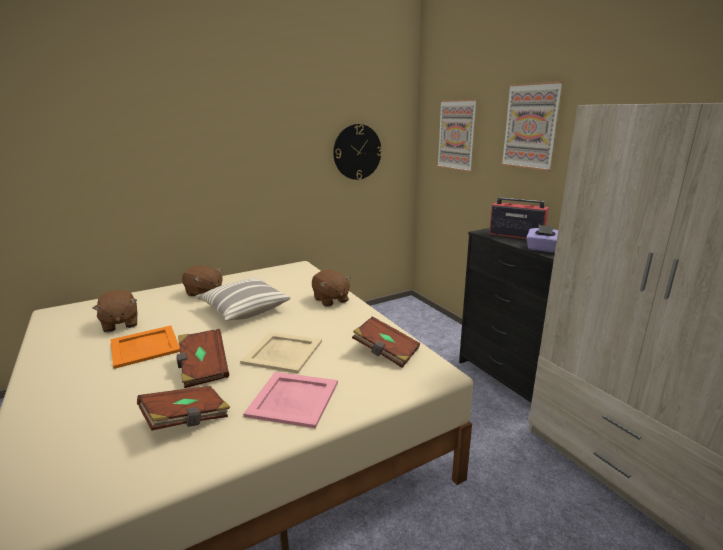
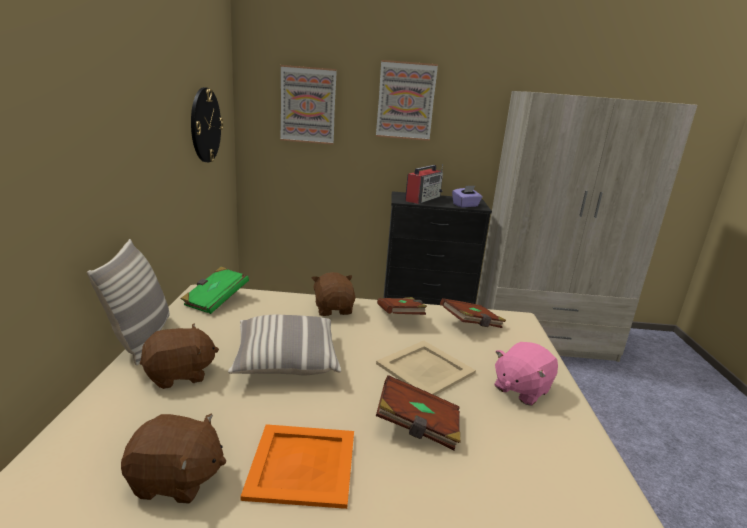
camera: 60 degrees left, 0 degrees up
(187, 420) = (525, 462): brown book -> brown book (401, 317)
(229, 275) = (141, 339): none -> pillow
(293, 271) = (215, 300): none -> green book
(293, 399) = (521, 389): pink tray -> pink plush toy
(330, 300) = (333, 309): brown plush toy -> brown plush toy turned 105 degrees counterclockwise
(515, 235) = (423, 199): radio -> radio turned 150 degrees clockwise

